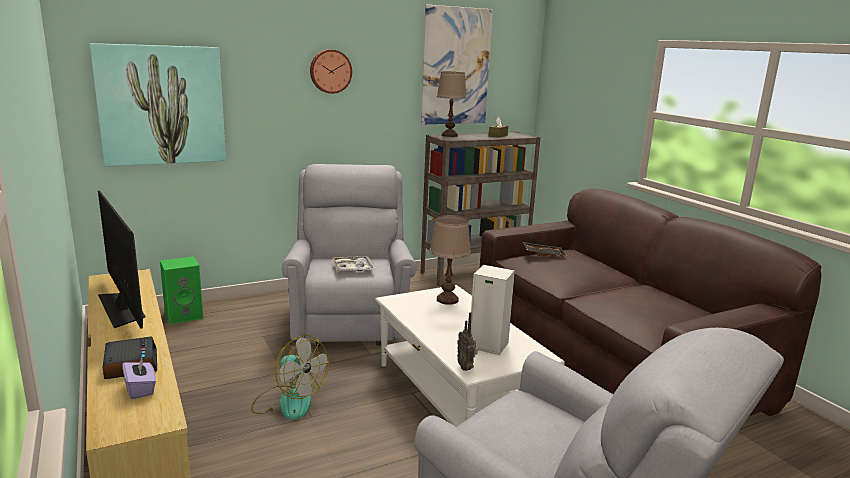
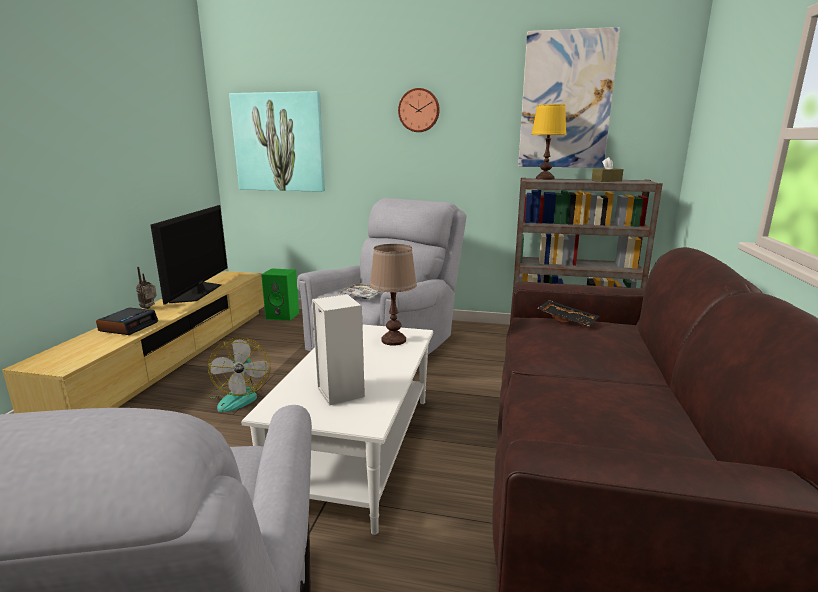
camera: 40 degrees right, 0 degrees up
(141, 389) = (99, 343): purple tissue box -> none
(449, 135) = (545, 179): brown table lamp -> yellow table lamp
(466, 367) = (274, 404): radio -> radio (150, 308)

